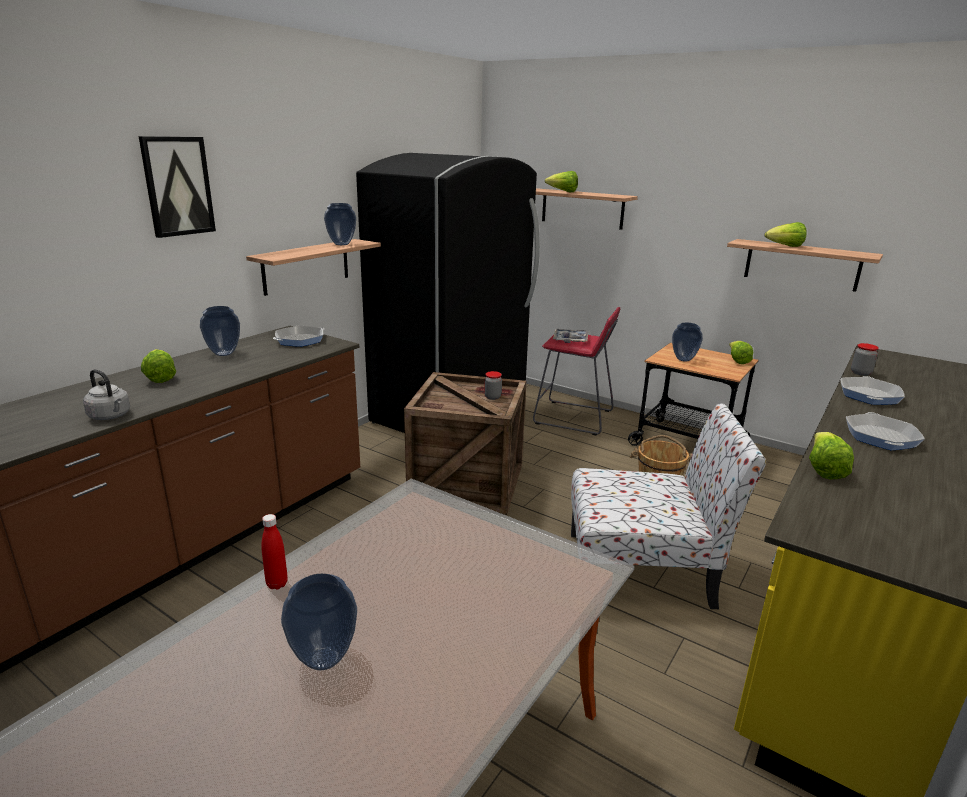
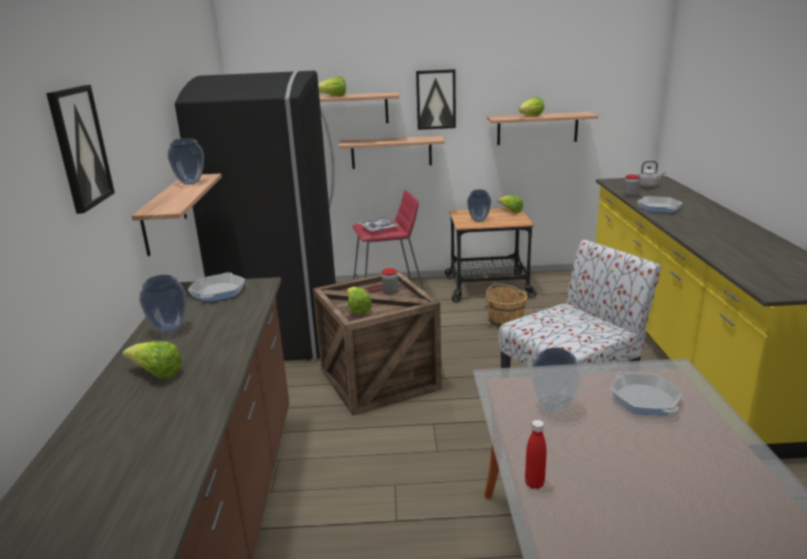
camera: 35 degrees left, 0 degrees up
(111, 416) = (197, 425): grey kettle -> grey kettle (648, 186)
(324, 658) = (652, 504): vase -> vase (553, 406)
(620, 263) = (391, 152): none -> shelf
(678, 210) = (436, 99): none -> picture
(823, 470) = (720, 257): lettuce -> lettuce (357, 309)
(881, 437) = (706, 230): frying pan -> frying pan (644, 399)

